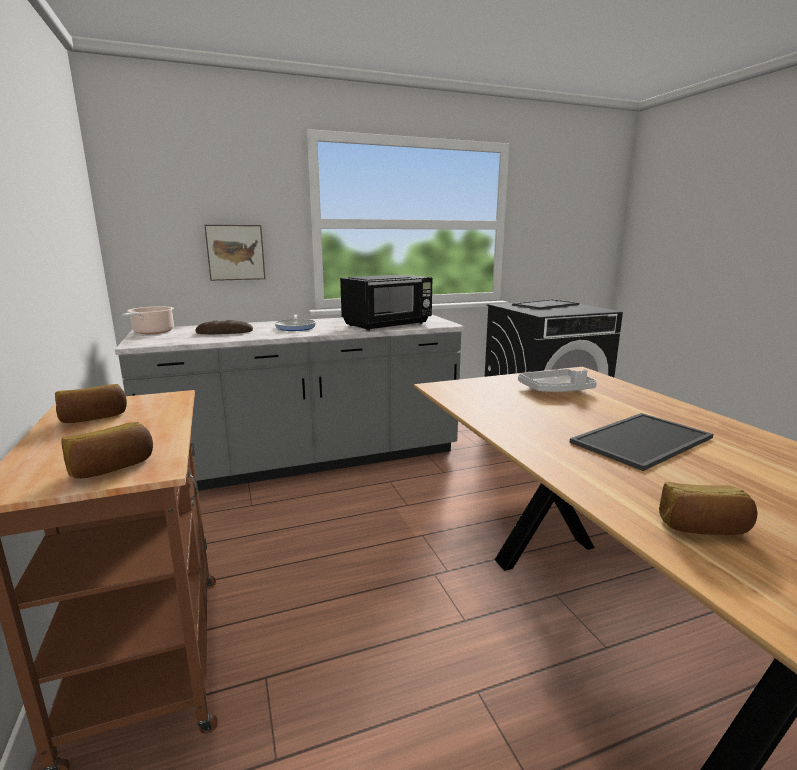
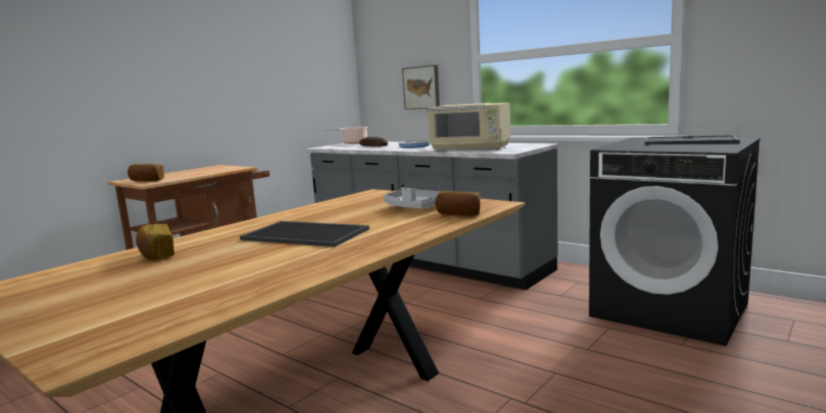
camera: 60 degrees right, 5 degrees down
(94, 418) = (202, 170): bread -> bread (459, 214)
(388, 324) = (471, 148): black microwave -> beige microwave

